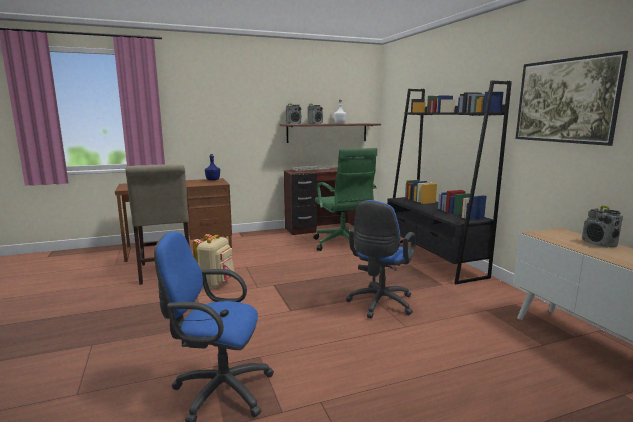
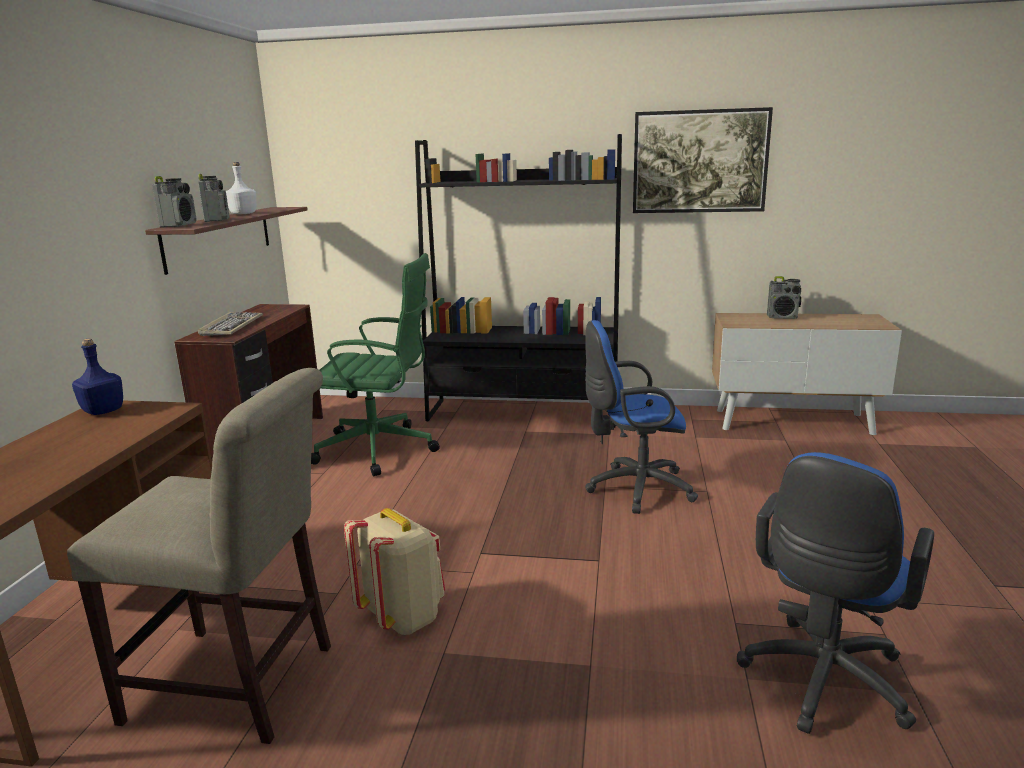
camera: 60 degrees left, 5 degrees up
(379, 305) = (634, 489): blue office chair -> blue office chair turned 120 degrees clockwise

